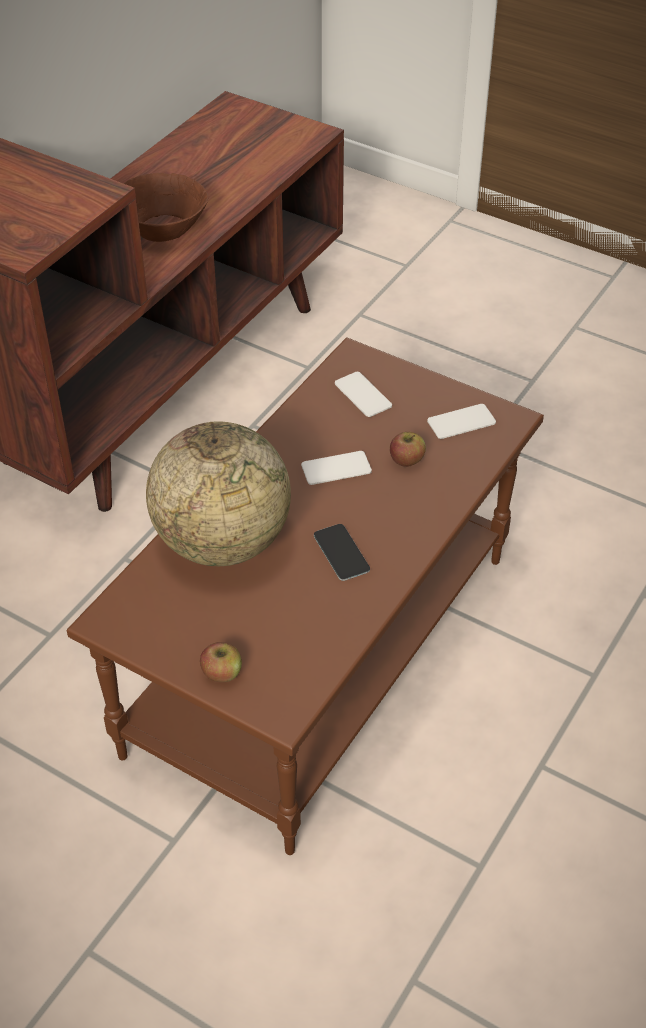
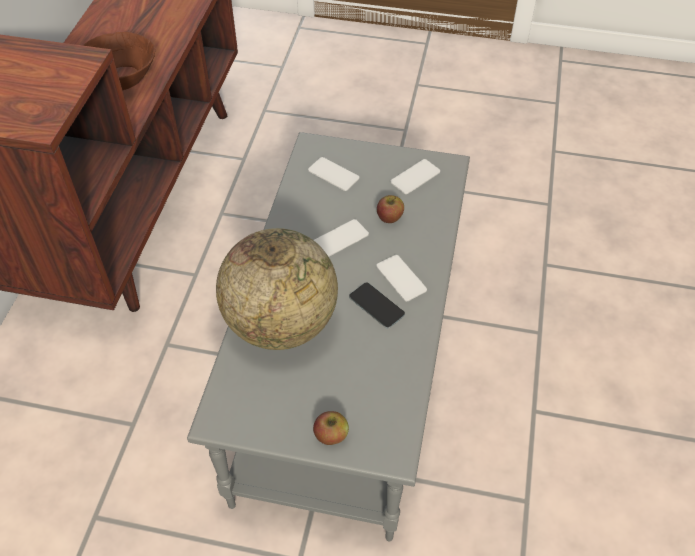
camera: 20 degrees left, 5 degrees up
(323, 657) = (348, 377): brown coffee table -> grey coffee table
(385, 531) = (401, 278): none -> phone

